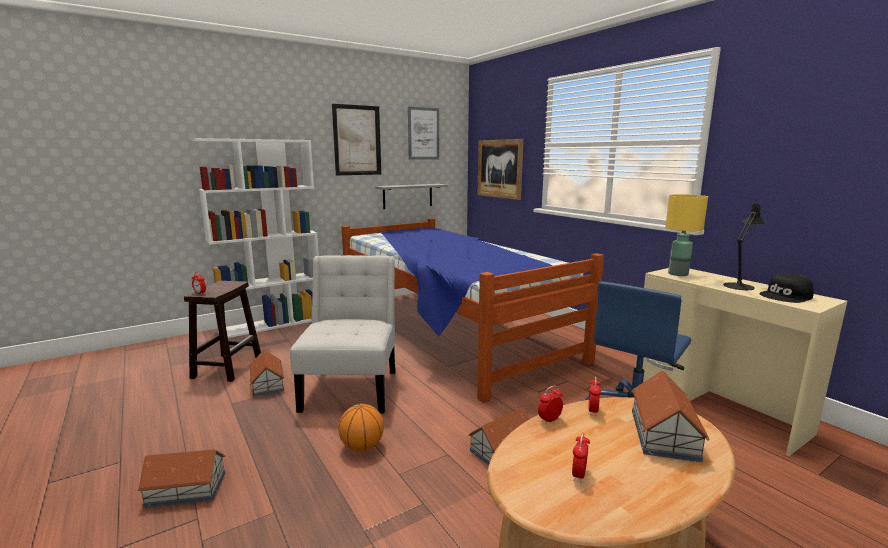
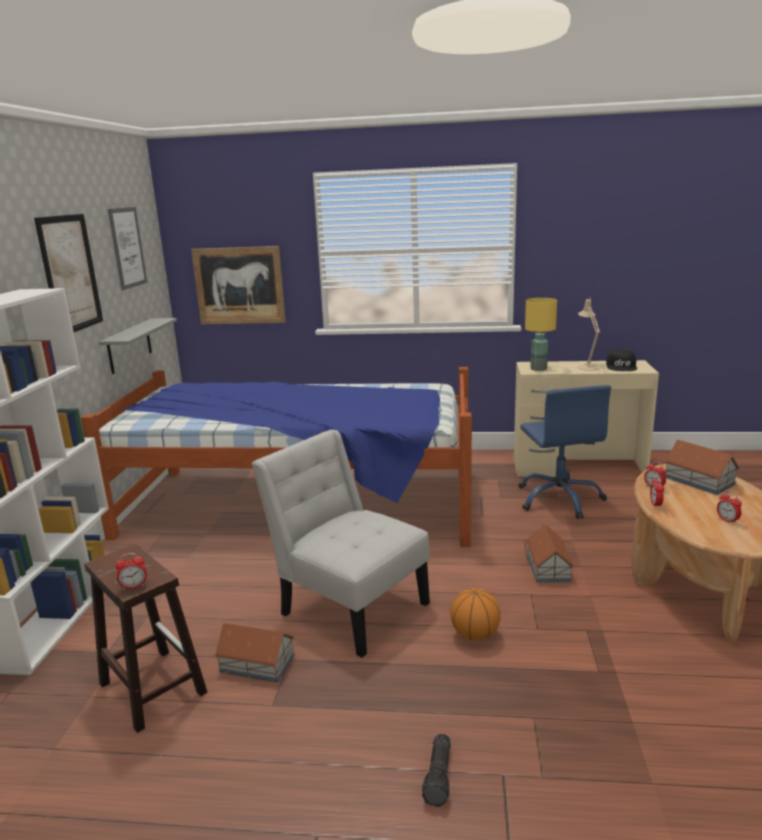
camera: 50 degrees left, 5 degrees up
(185, 489) = (440, 777): toy house -> flashlight
(740, 285) = (587, 366): black table lamp -> beige table lamp

